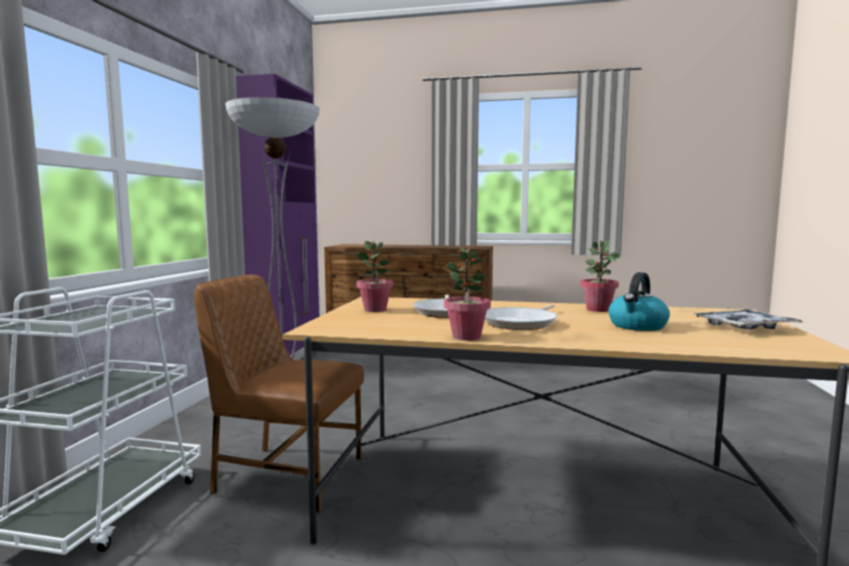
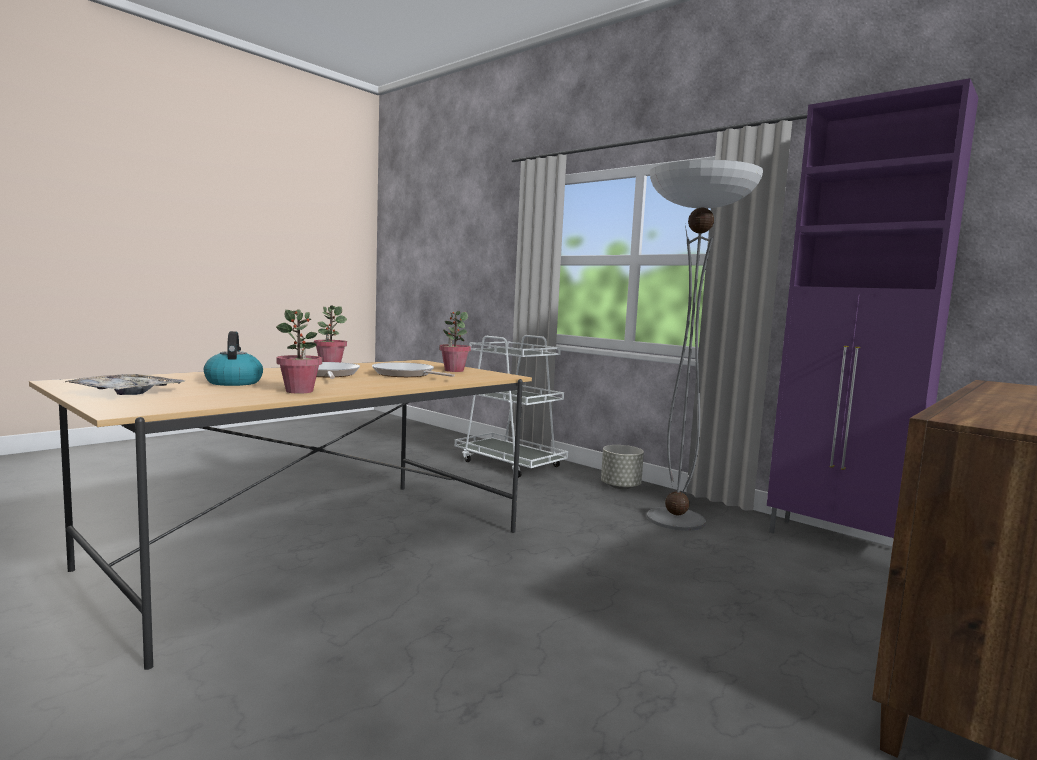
camera: 120 degrees right, 0 degrees up
(195, 427) = (620, 486): none -> grey planter
(287, 475) = (492, 496): brown chair -> none

